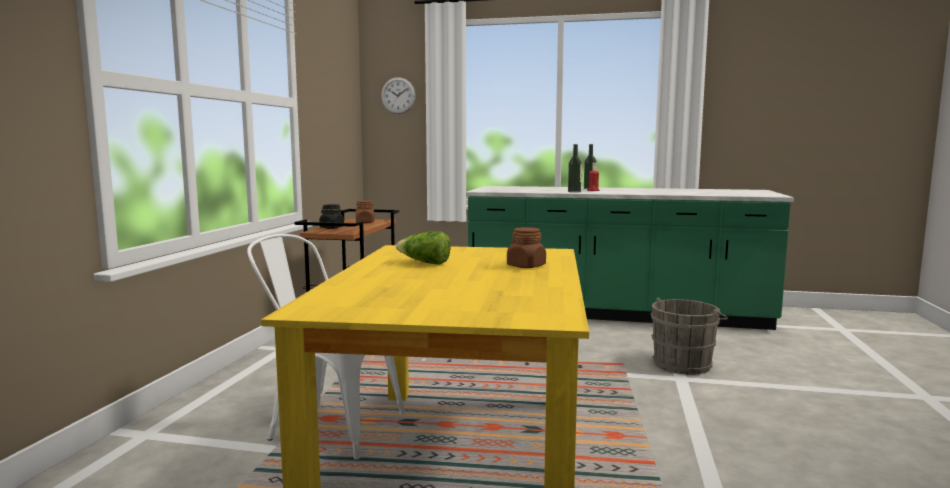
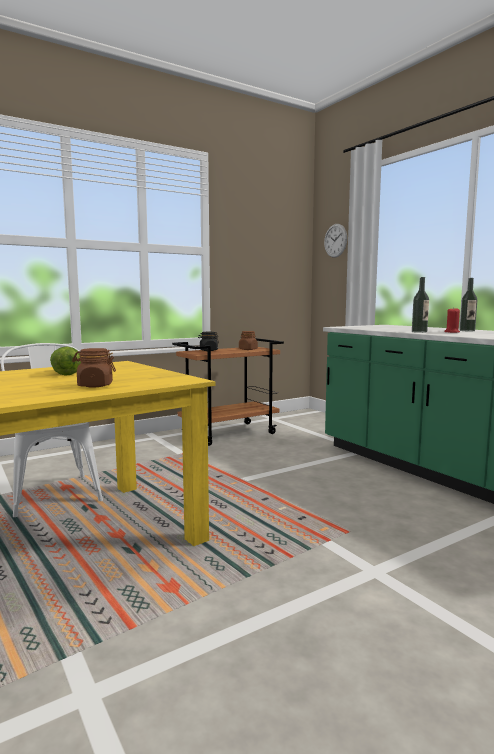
camera: 45 degrees right, 0 degrees up
(684, 364) = (420, 559): grey bucket -> none

